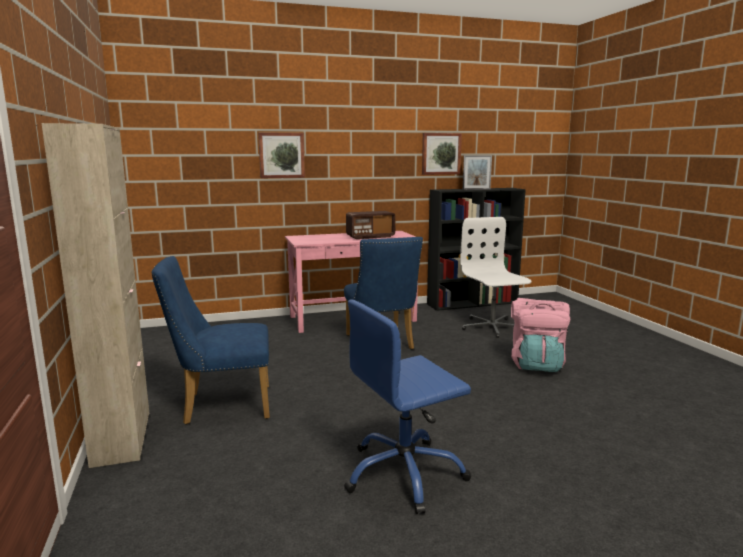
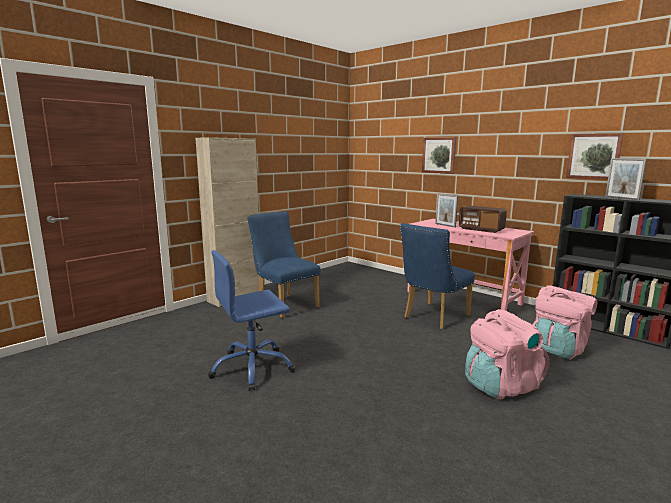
camera: 60 degrees right, 0 degrees up
(330, 239) = (445, 225): none -> picture frame
(404, 474) = (252, 368): blue office chair -> blue office chair turned 60 degrees counterclockwise
(491, 327) = (558, 349): white office chair -> pink backpack

